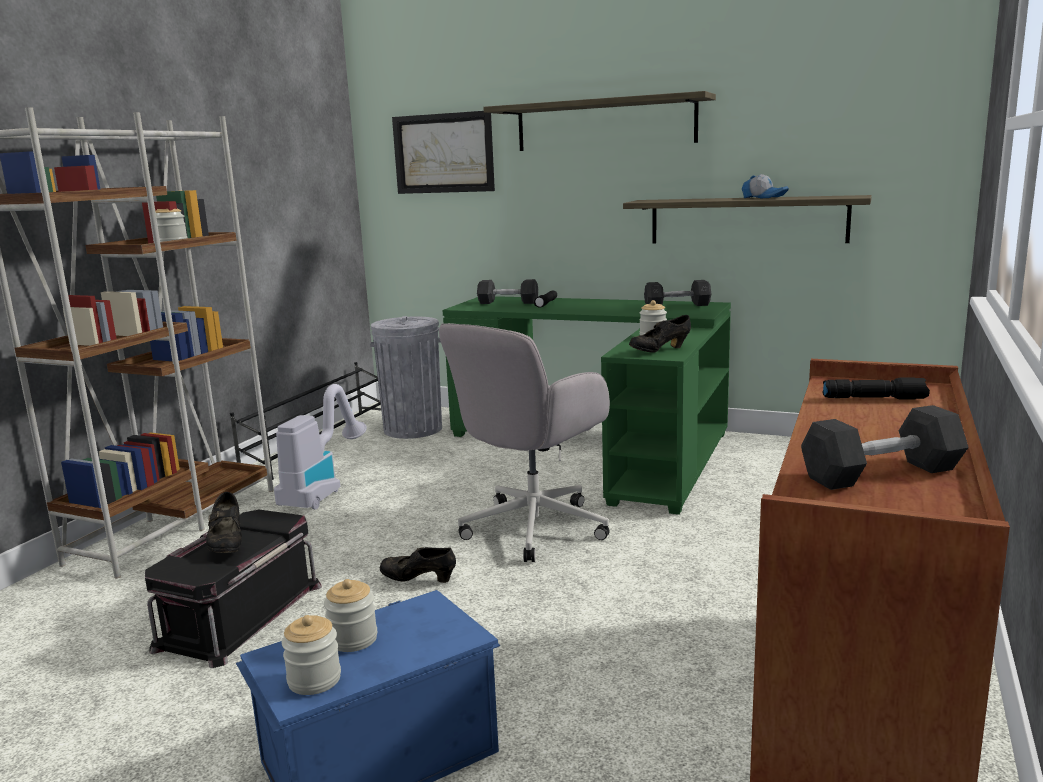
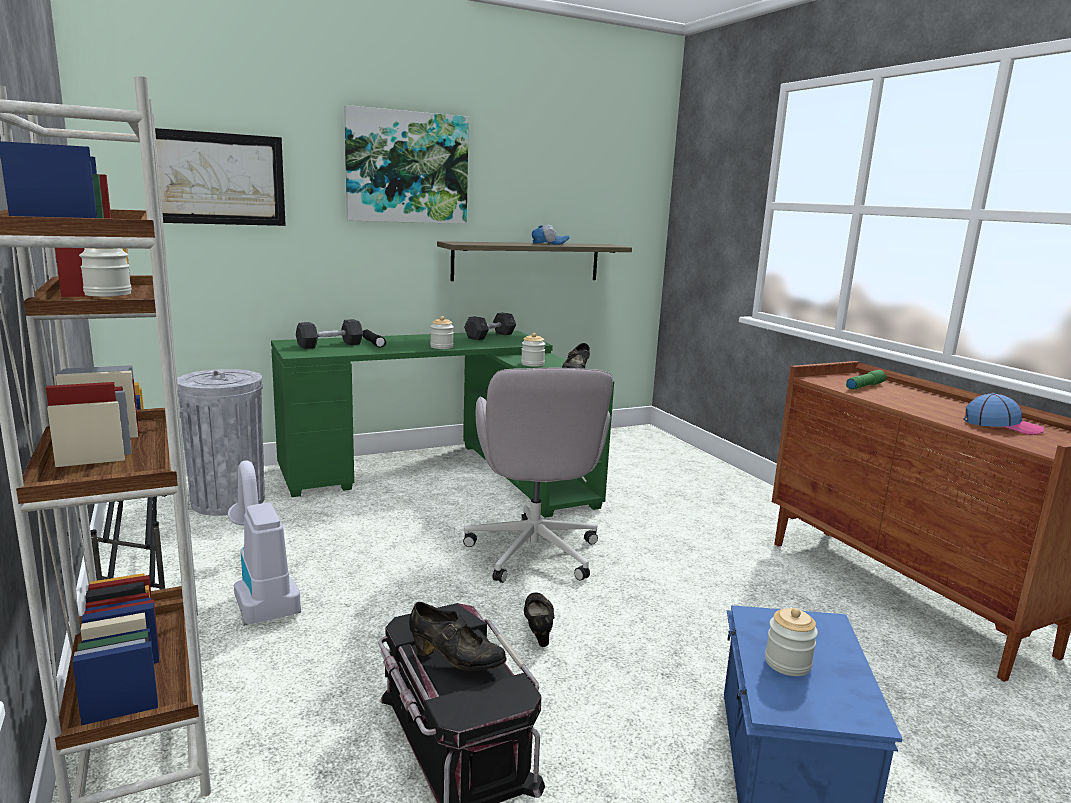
camera: 50 degrees left, 0 degrees up
(314, 680) = (846, 701): jar -> jar (441, 347)
(419, 580) = (538, 629): black shoe -> black shoe turned 120 degrees clockwise
(605, 124) = (407, 167): shelf -> picture
(874, 398) = (864, 386): black flashlight -> green flashlight
(881, 473) = (1002, 425): grey dumbbell -> cap

